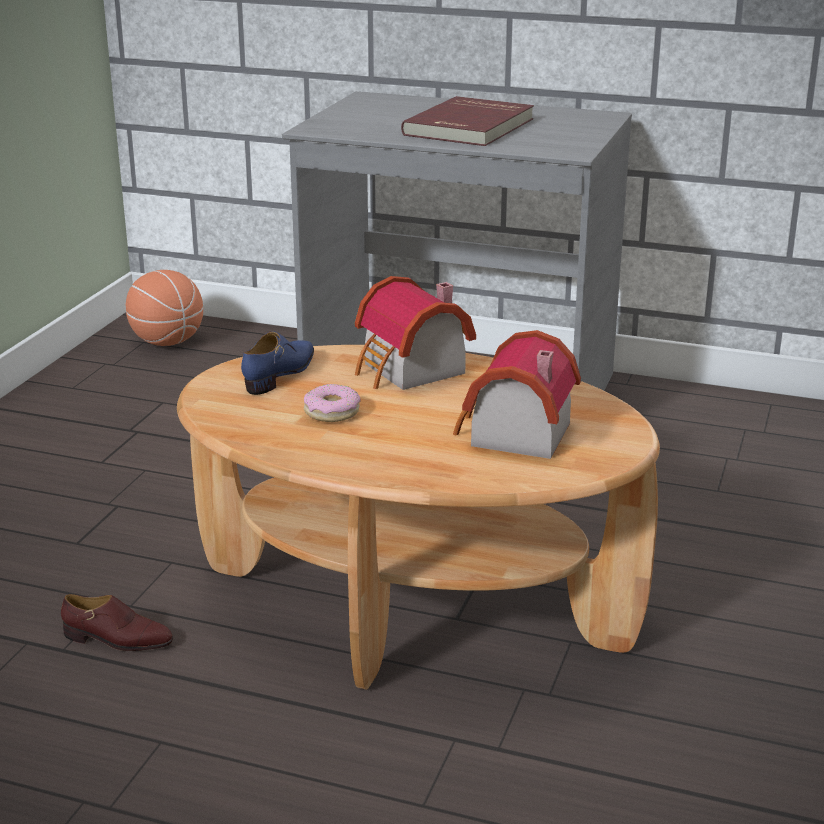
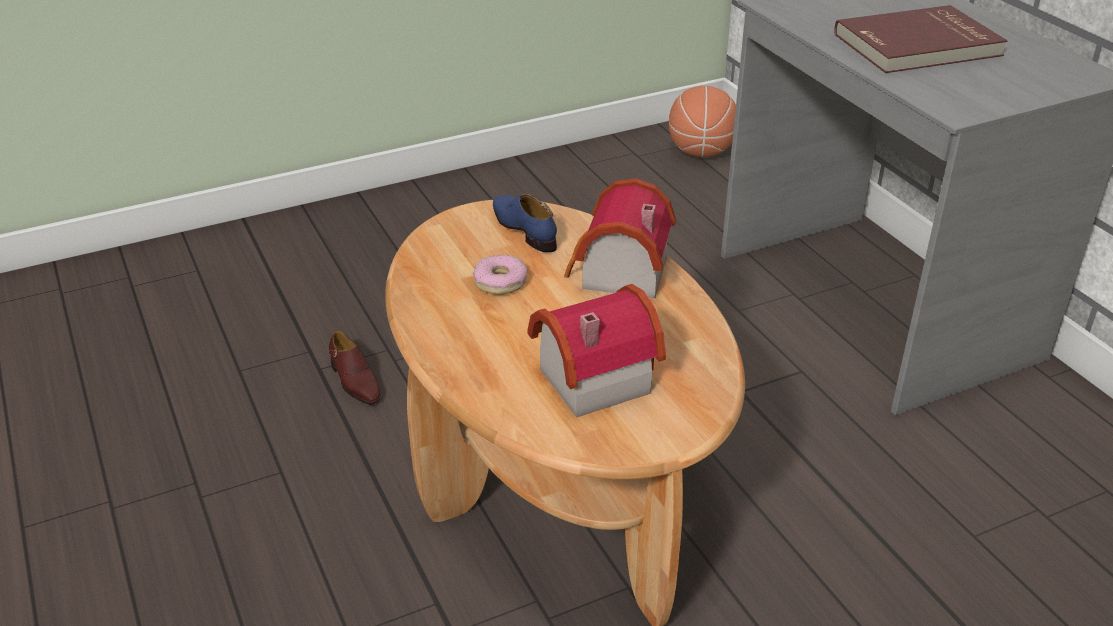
camera: 45 degrees right, 10 degrees up
(281, 374) = (524, 229): blue shoe -> blue shoe turned 105 degrees counterclockwise

